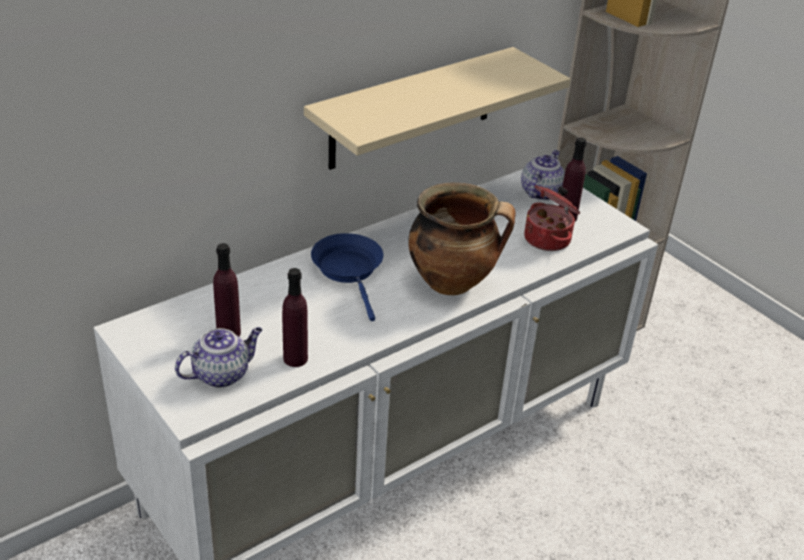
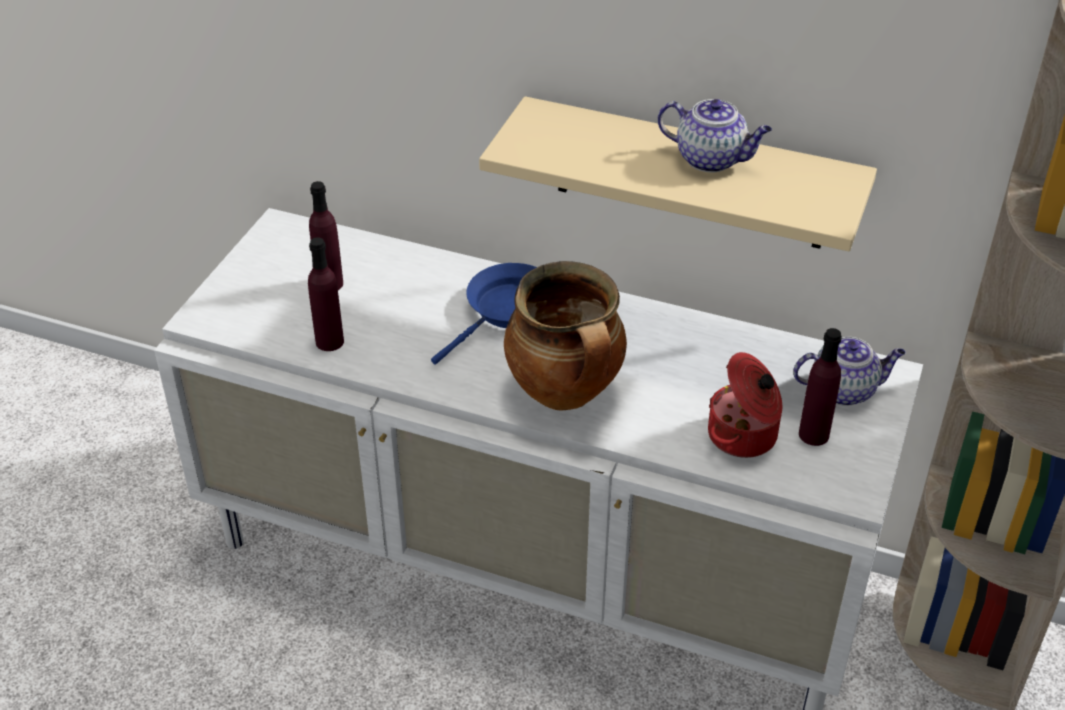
camera: 60 degrees right, 5 degrees up
(222, 374) = (268, 308): teapot -> teapot (712, 159)

